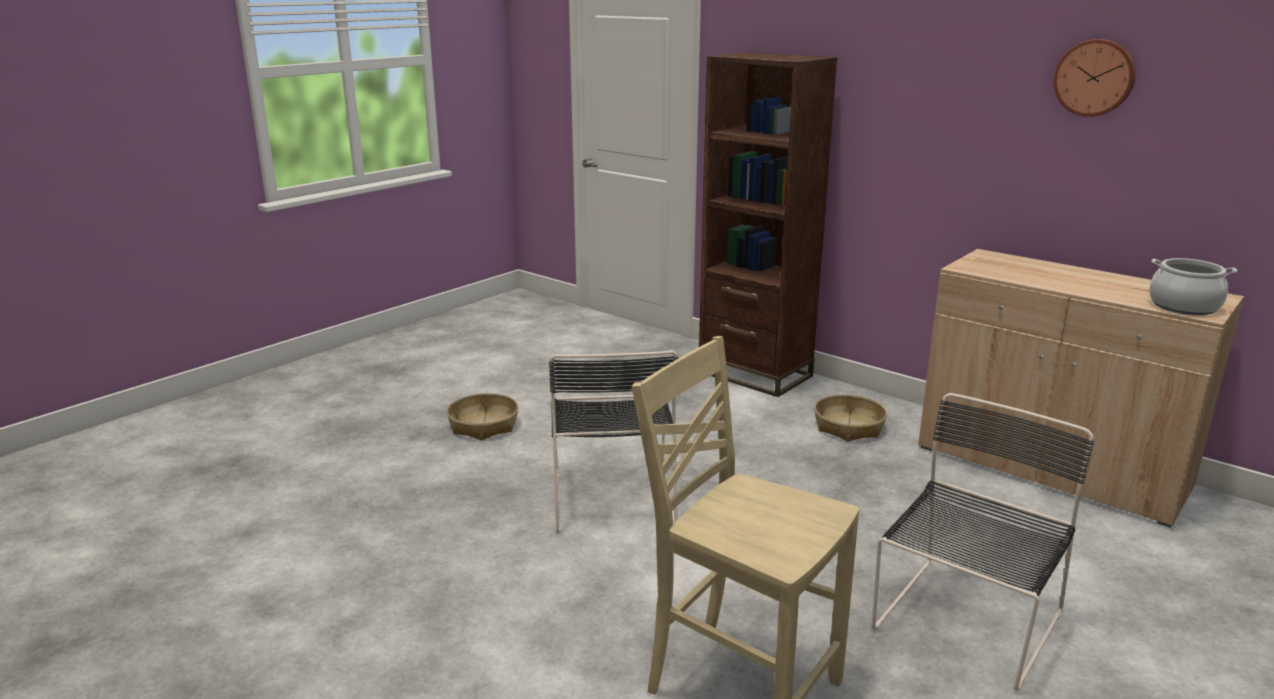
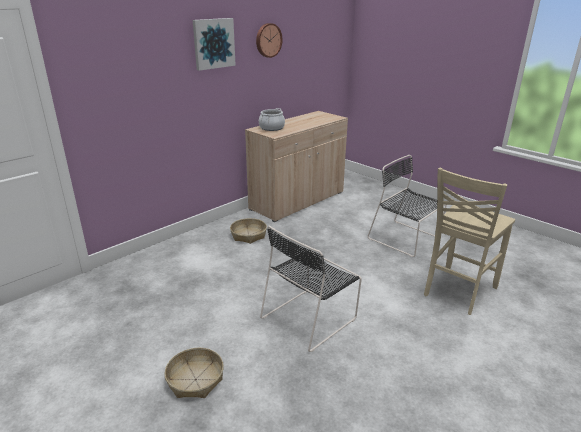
camera: 85 degrees left, 5 degrees up
(612, 496) = (310, 317): black chair -> black chair turned 135 degrees clockwise
(754, 374) = (169, 252): brown bookcase -> none
(947, 64) = (213, 43): none -> picture
(1184, 306) = (329, 118): cooking pot -> cooking pot (272, 128)

